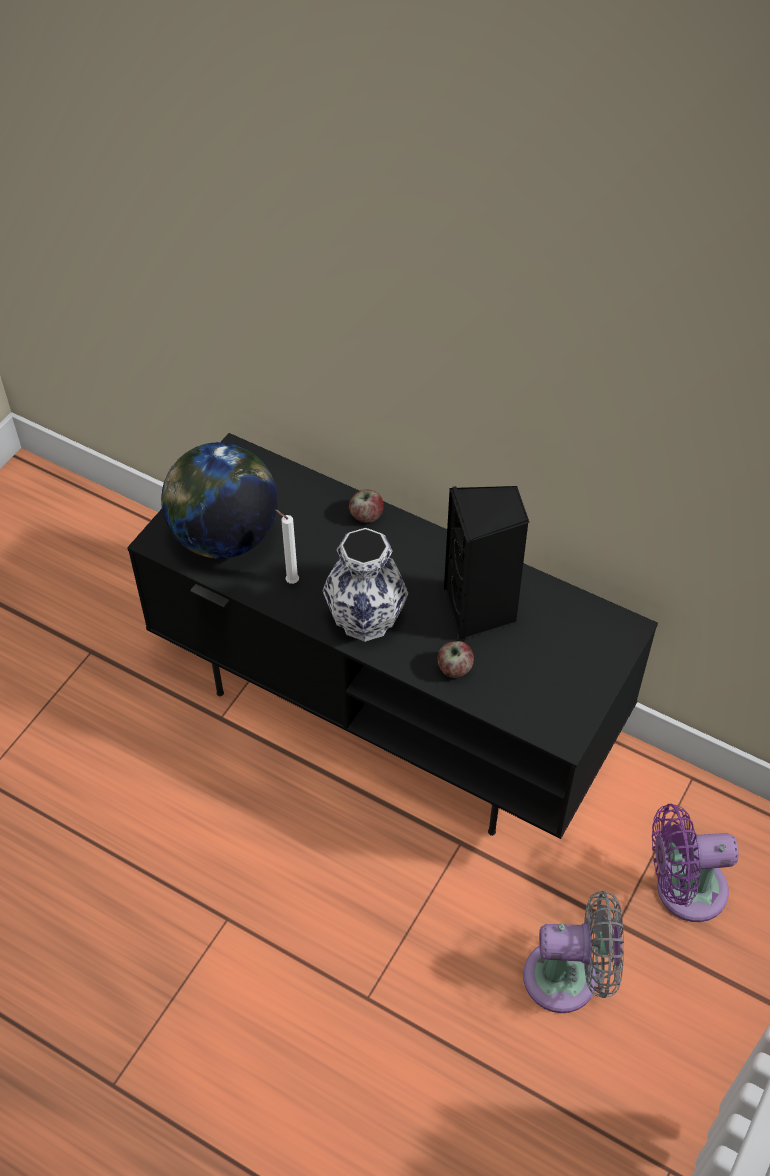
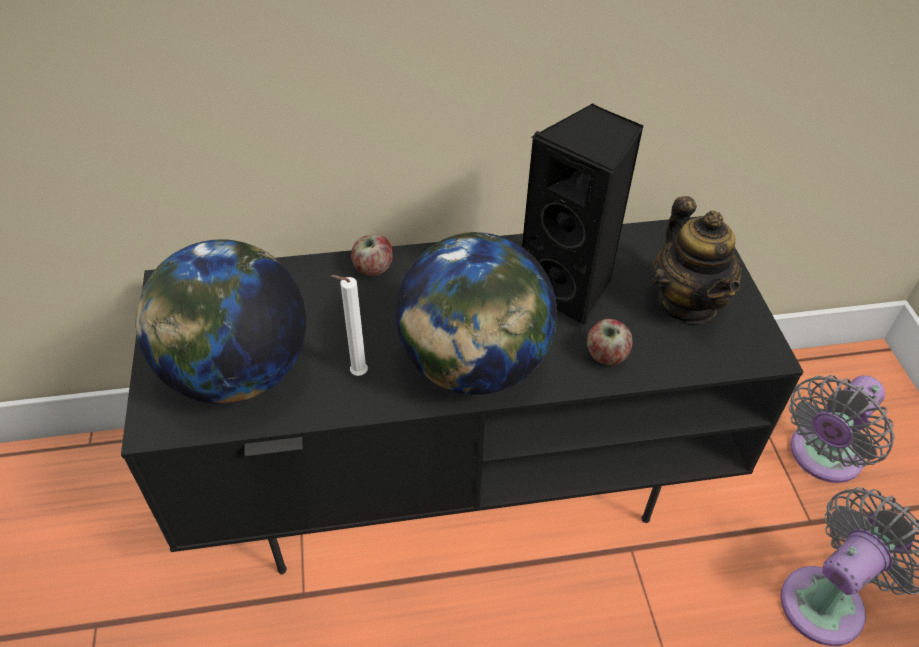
camera: 40 degrees left, 5 degrees down
(364, 620) = (473, 366): vase -> globe
(552, 670) = (687, 302): none -> teapot
(683, 889) = (821, 457): purple fan -> grey fan

